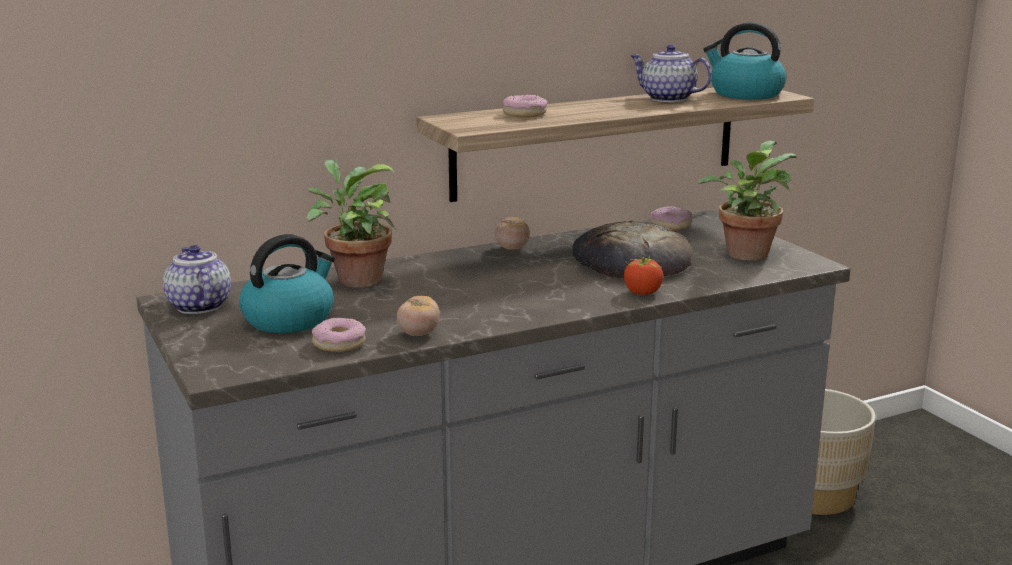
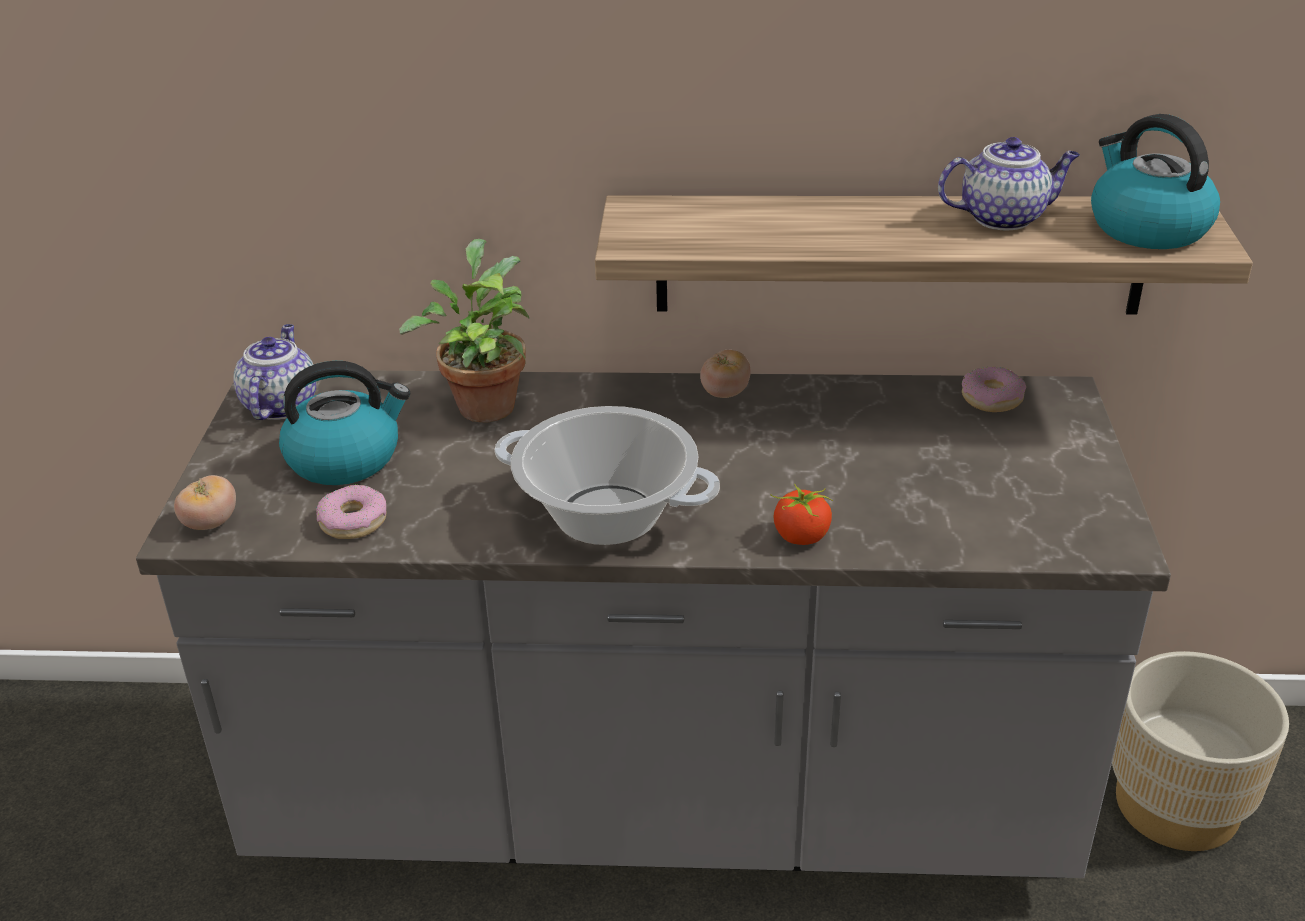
camera: 30 degrees right, 15 degrees up
(418, 334) = (452, 532): tomato -> tomato (210, 523)
(512, 308) = (607, 516): none -> cooking pot
(524, 113) = (748, 218): donut -> none
(631, 261) = (854, 465): bread -> none
(667, 98) = (1004, 217): teapot -> teapot turned 105 degrees clockwise
(746, 252) = (1041, 492): potted plant -> none

